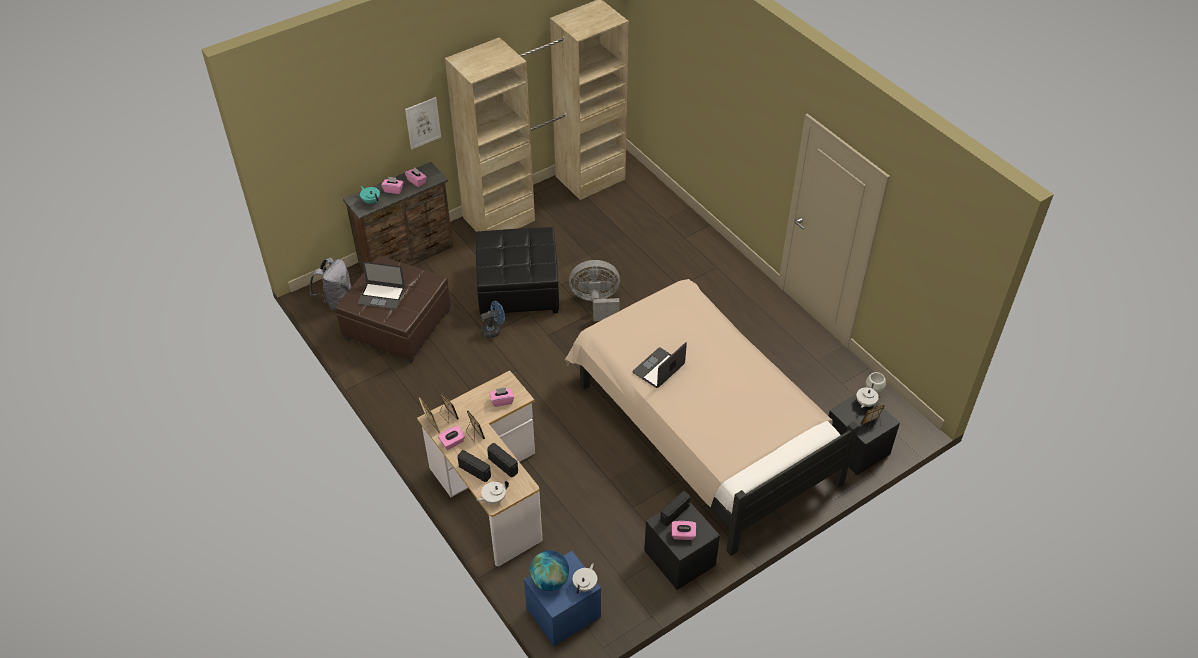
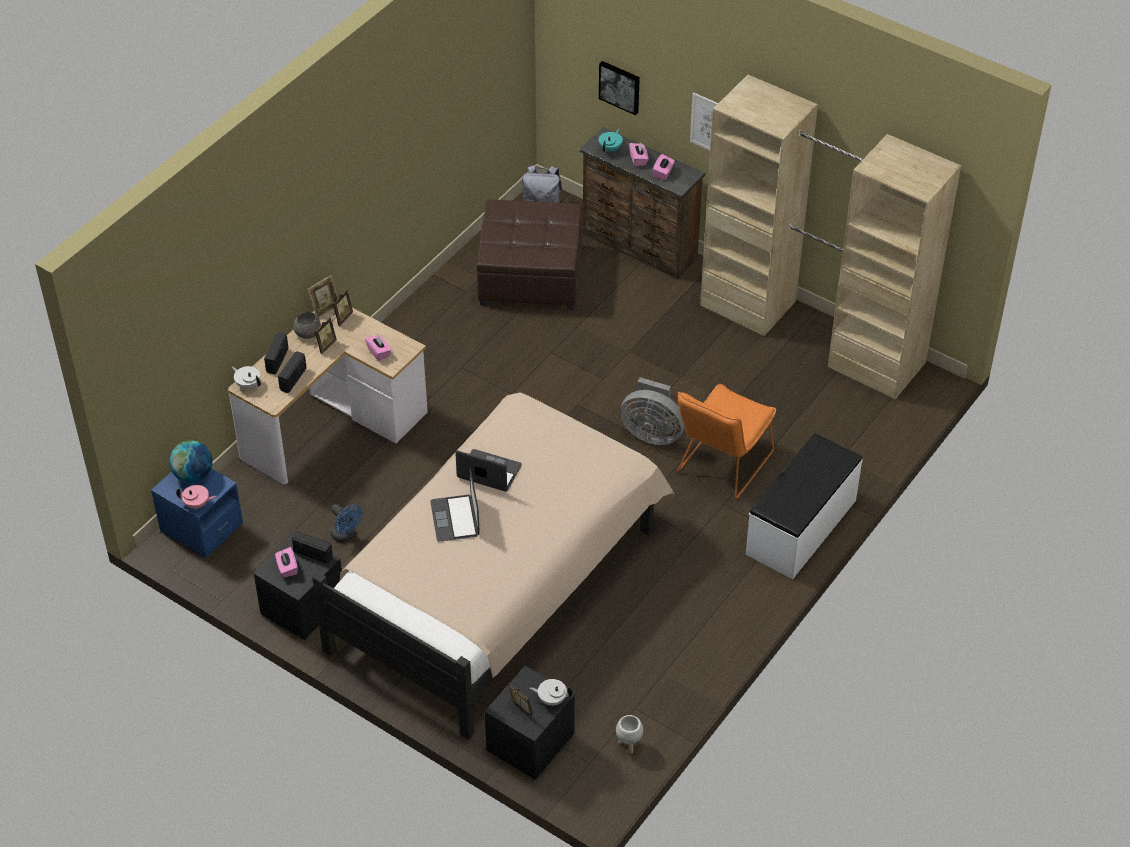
camera: 70 degrees right, 0 degrees up
(345, 155) = (620, 86): none -> picture
(381, 295) = (520, 227): laptop -> laptop (455, 518)
(452, 442) = (308, 332): pink tissue box -> grey bowl
(494, 330) = (561, 356): blue fan -> blue fan (346, 535)
(519, 288) = (639, 357): black ottoman -> none
(585, 585) = (197, 504): white teapot -> pink teapot
(596, 303) = (652, 433): grey fan -> grey fan turned 135 degrees clockwise
(644, 277) = (721, 466): none -> orange chair
(716, 255) = (802, 527): none -> white bench

